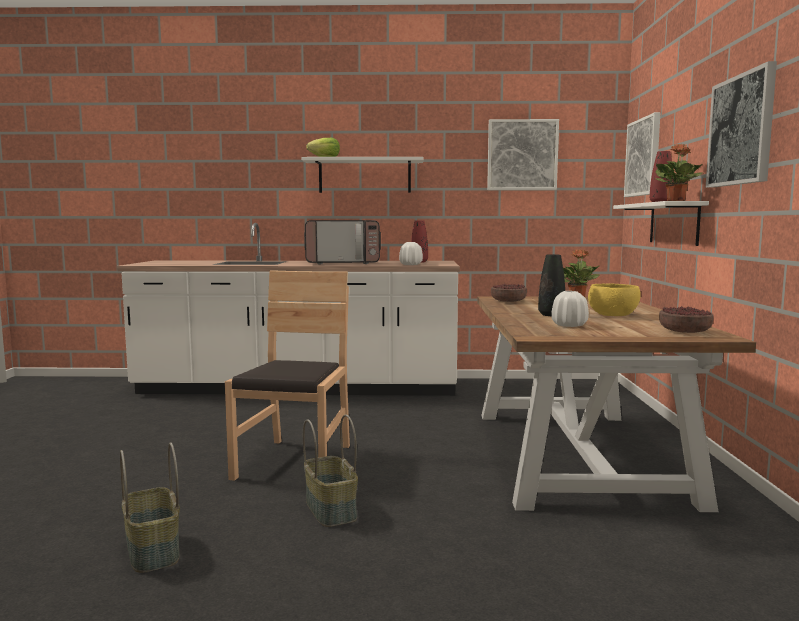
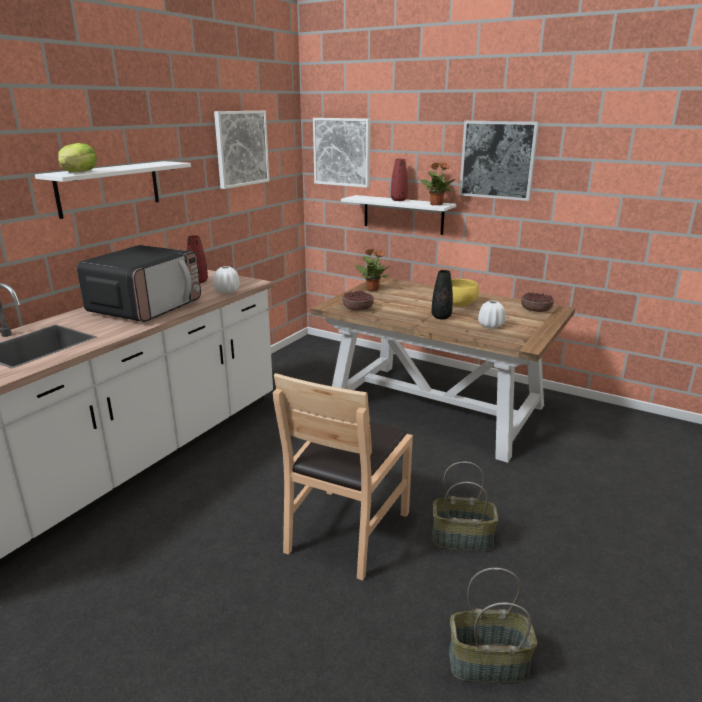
camera: 60 degrees left, 15 degrees up
(295, 462) = (346, 530): brown chair -> brown chair turned 105 degrees counterclockwise

